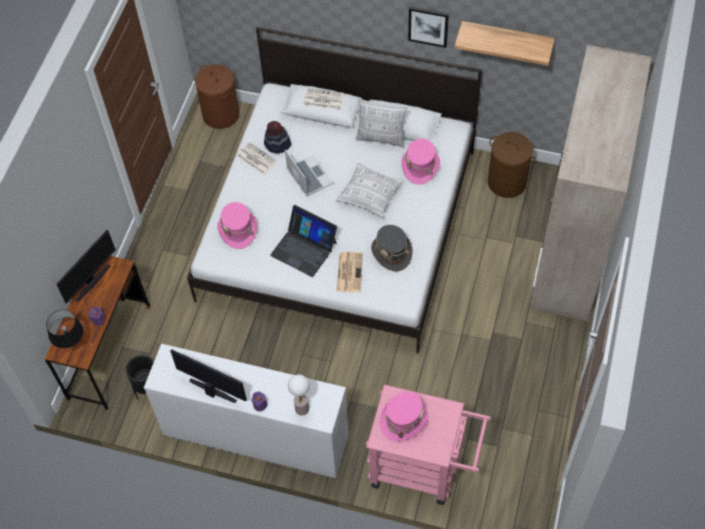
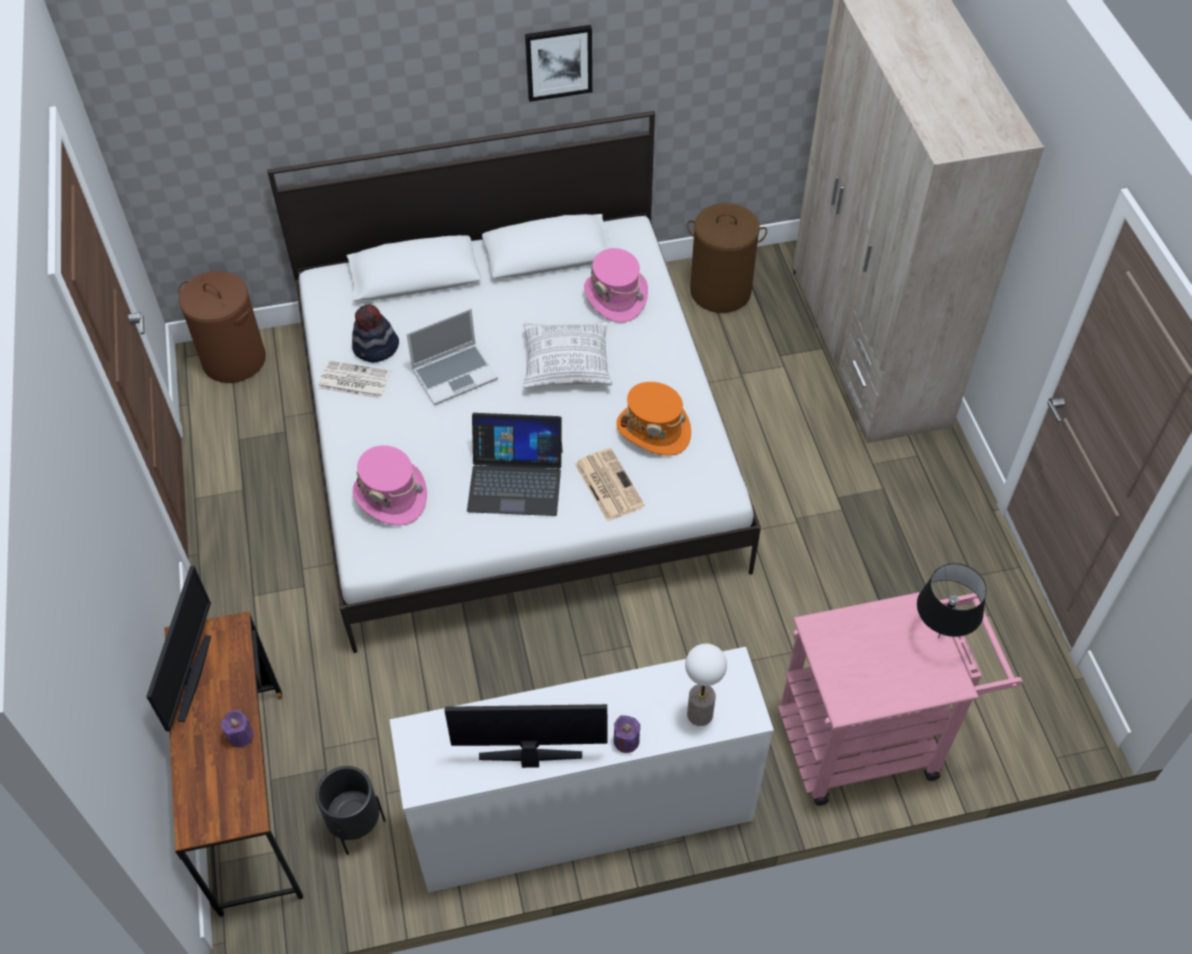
camera: 30 degrees left, 5 degrees down
(73, 347) = (219, 803): black table lamp -> black table lamp (939, 637)
(308, 176) = (455, 374): laptop -> laptop turned 120 degrees clockwise
(322, 99) = (415, 254): newspaper -> none
(381, 138) = (531, 281): pillow -> none
(391, 252) = (653, 430): grey hat -> orange hat
(404, 420) = (862, 657): pink hat -> none
(506, 39) = (686, 41): shelf -> none

